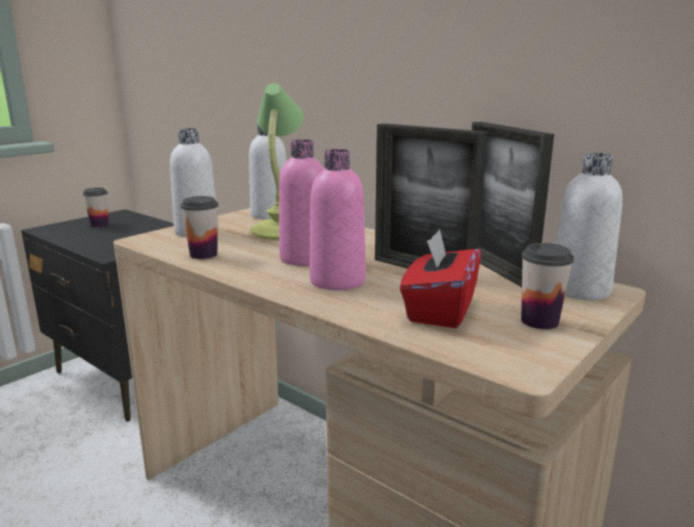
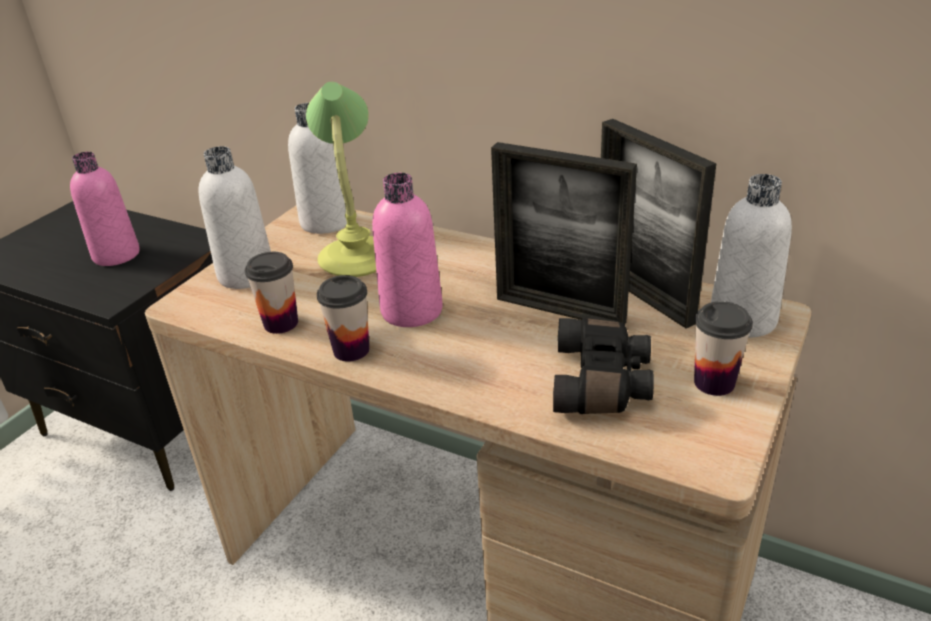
camera: 10 degrees left, 15 degrees up
(99, 224) = (59, 238): cup -> cup (351, 350)
(337, 281) = (469, 349): pink bottle -> pink bottle (116, 255)
(439, 310) = (603, 383): red tissue box -> black binoculars

